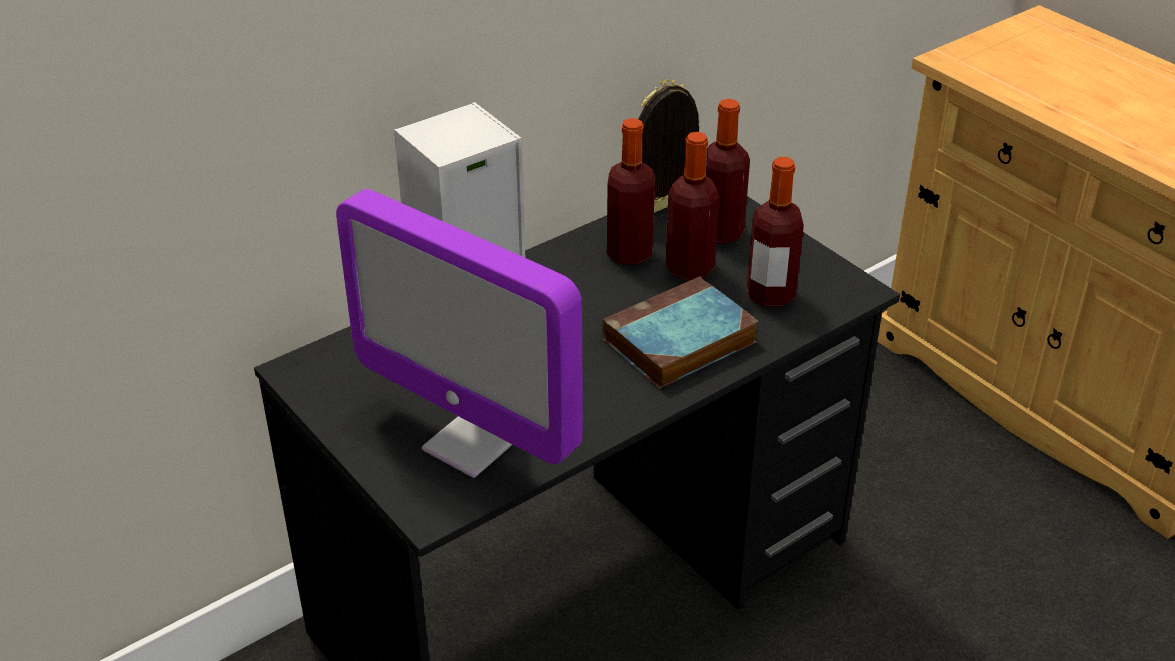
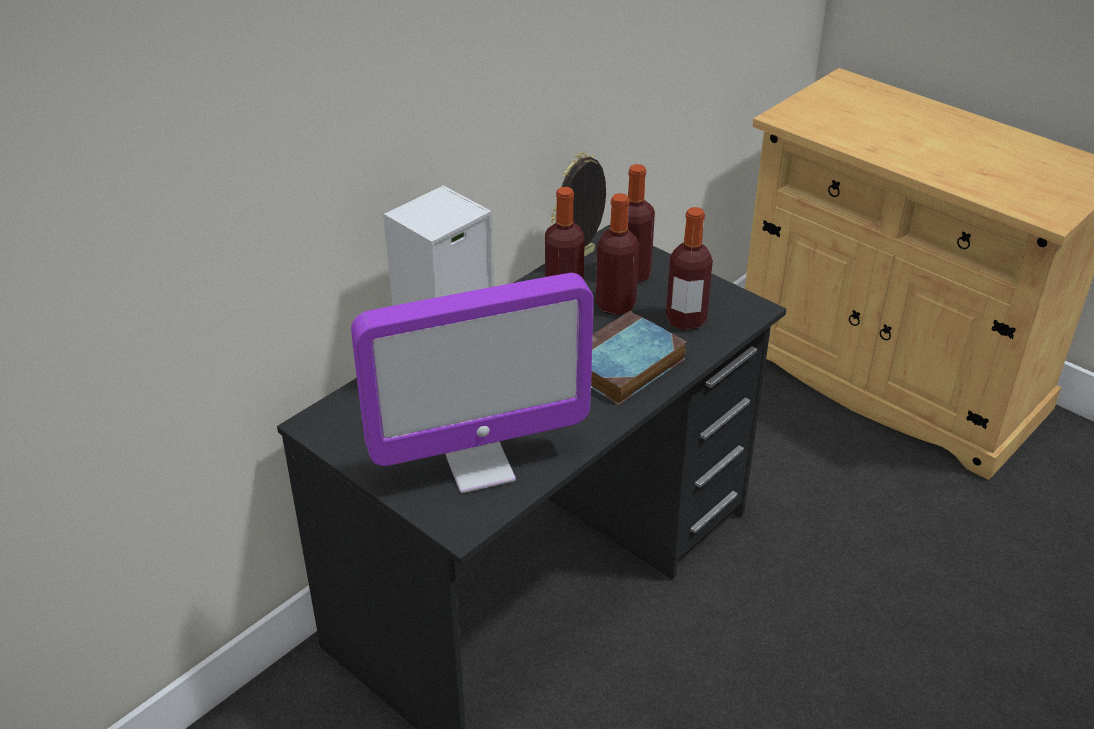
camera: 10 degrees left, 0 degrees up
(472, 443) = (479, 467): monitor -> monitor turned 45 degrees counterclockwise

